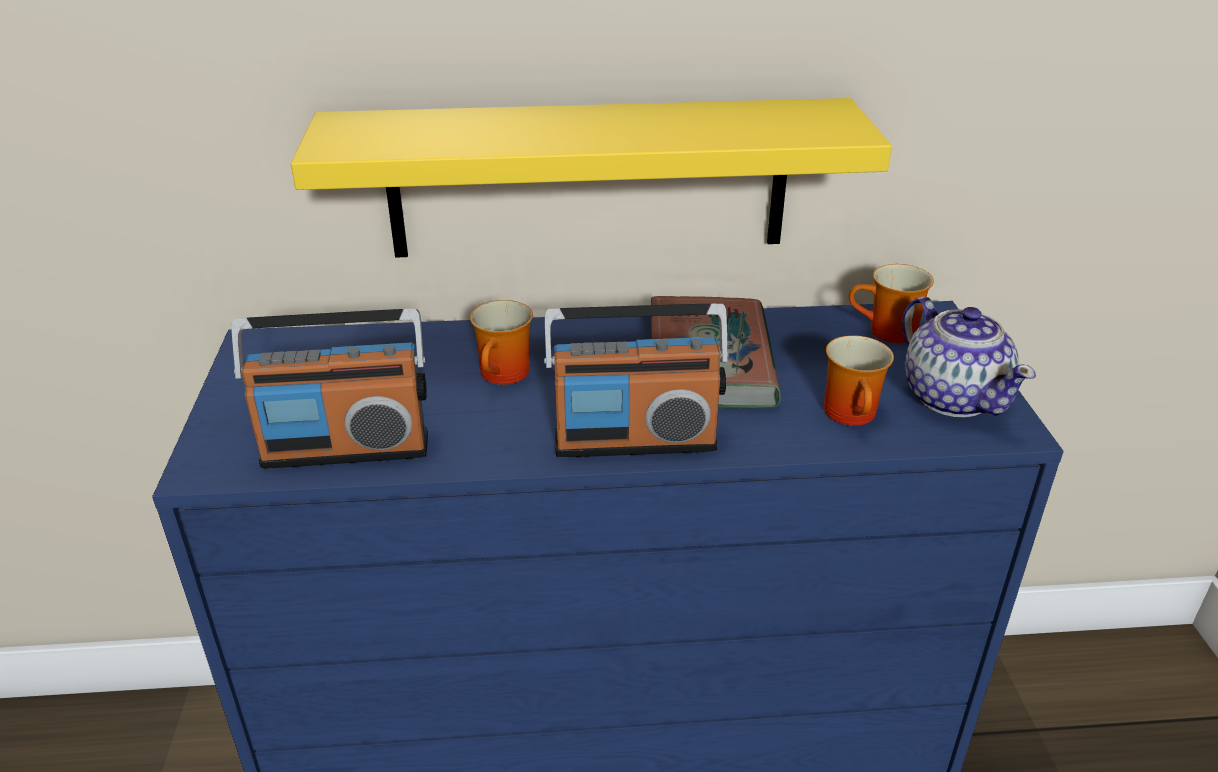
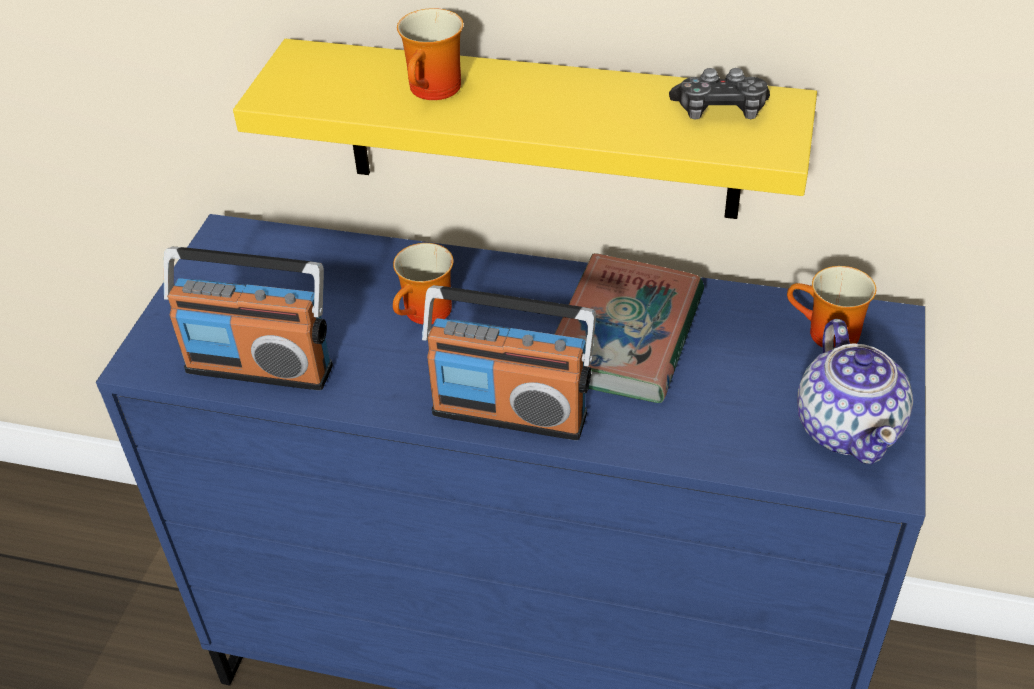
camera: 20 degrees right, 10 degrees up
(781, 116) = (720, 111): none -> game controller
(855, 414) = (735, 428): mug -> mug (437, 90)

